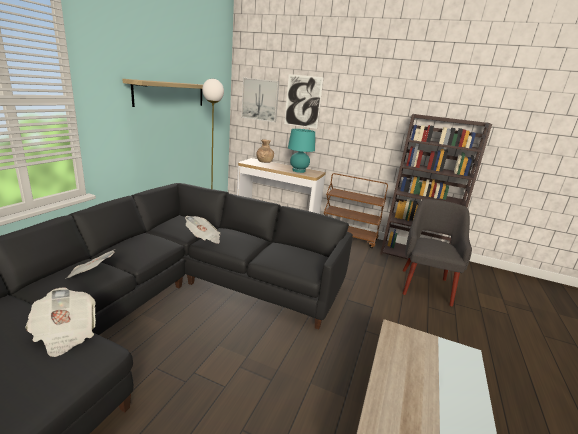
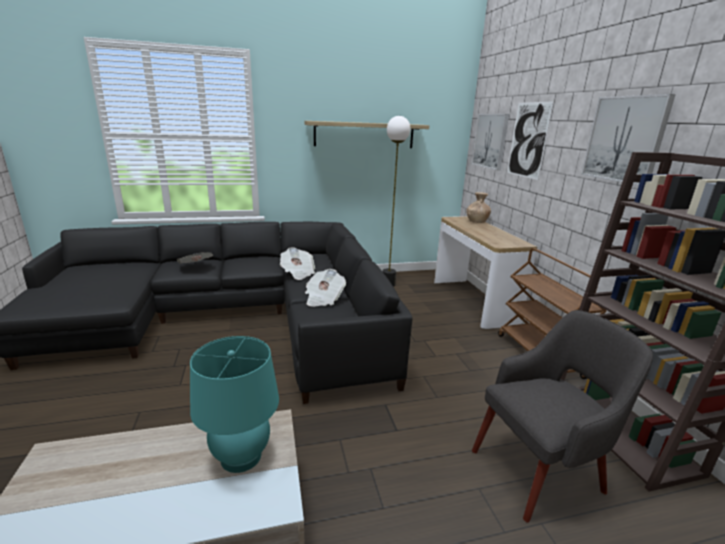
camera: 55 degrees right, 0 degrees up
(65, 333) = (127, 287): newspaper -> newspaper (323, 298)
(298, 171) = (495, 237): turquoise table lamp -> turquoise table lamp (241, 456)
(382, 105) = (624, 139): none -> picture

